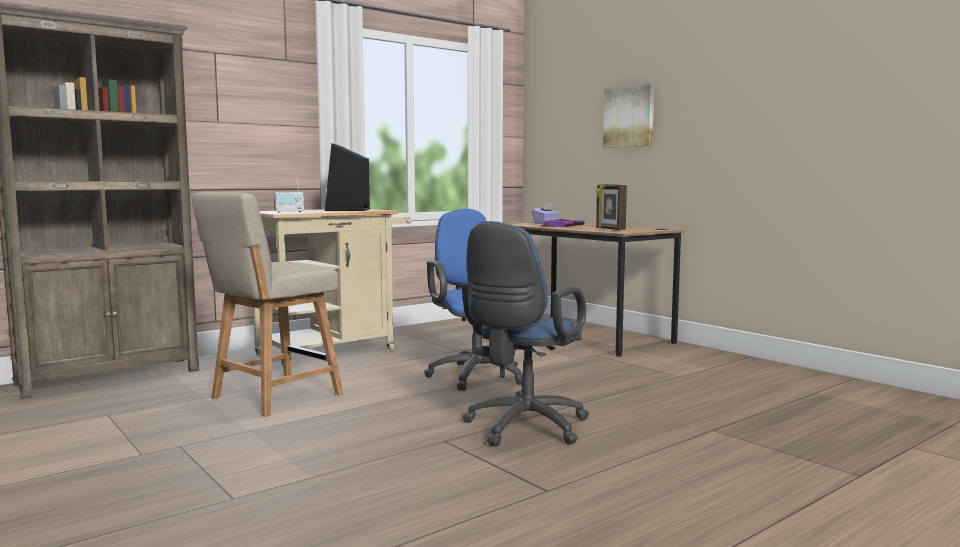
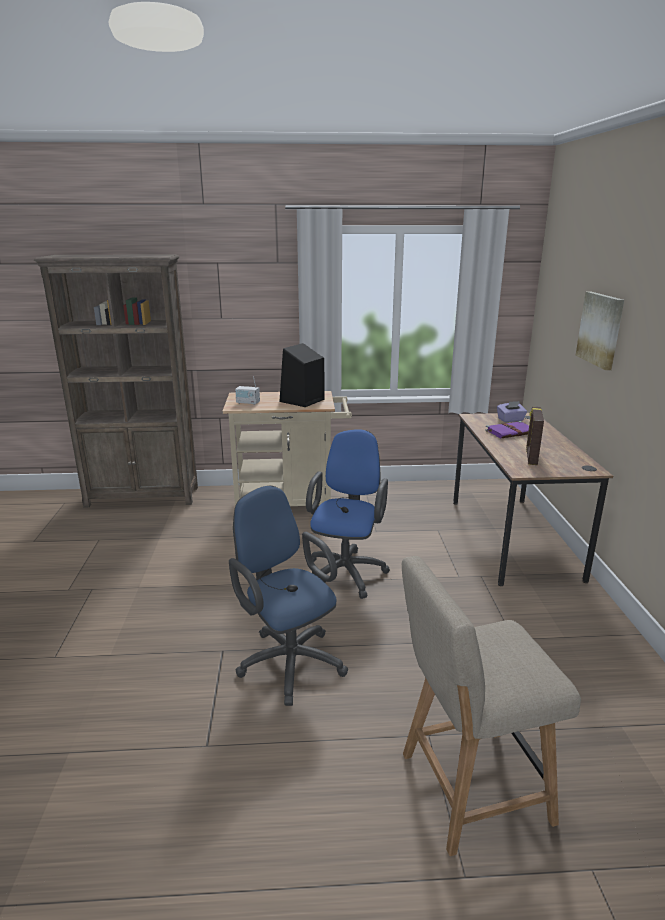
camera: 35 degrees right, 15 degrees up
(272, 397) = (192, 552): beige chair -> beige chair (468, 789)
(522, 428) = (288, 659): blue office chair -> blue office chair turned 75 degrees clockwise

